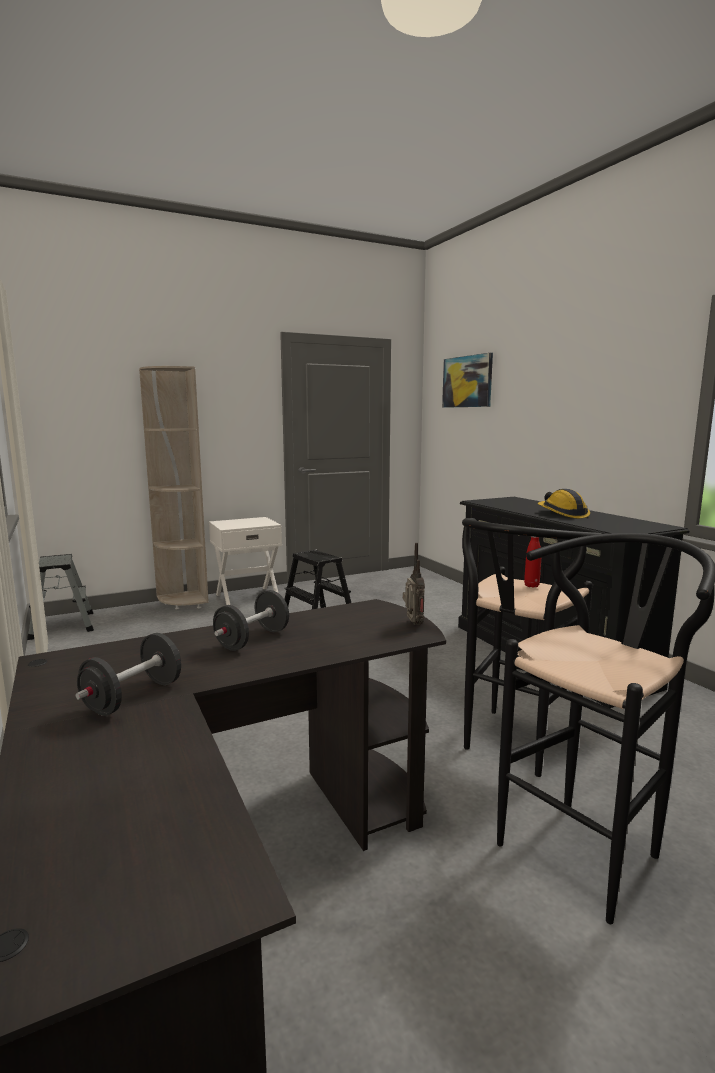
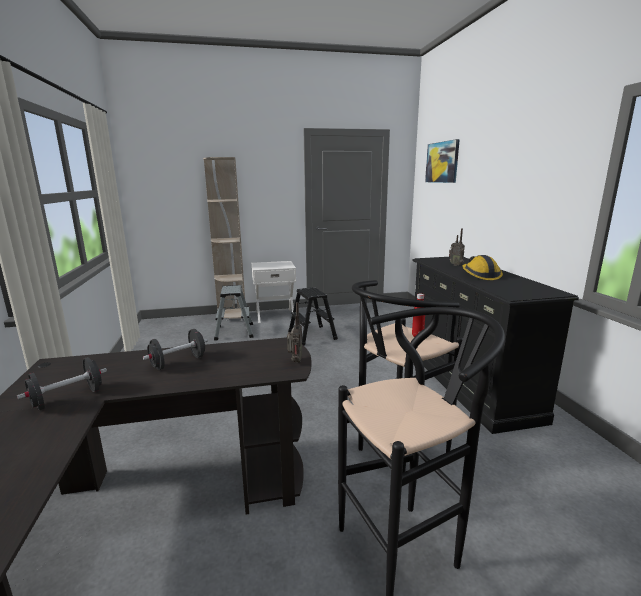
camera: 15 degrees right, 5 degrees up
(62, 625) = (155, 325): grey step ladder -> grey step ladder (234, 331)
(521, 505) = (456, 265): none -> radio

